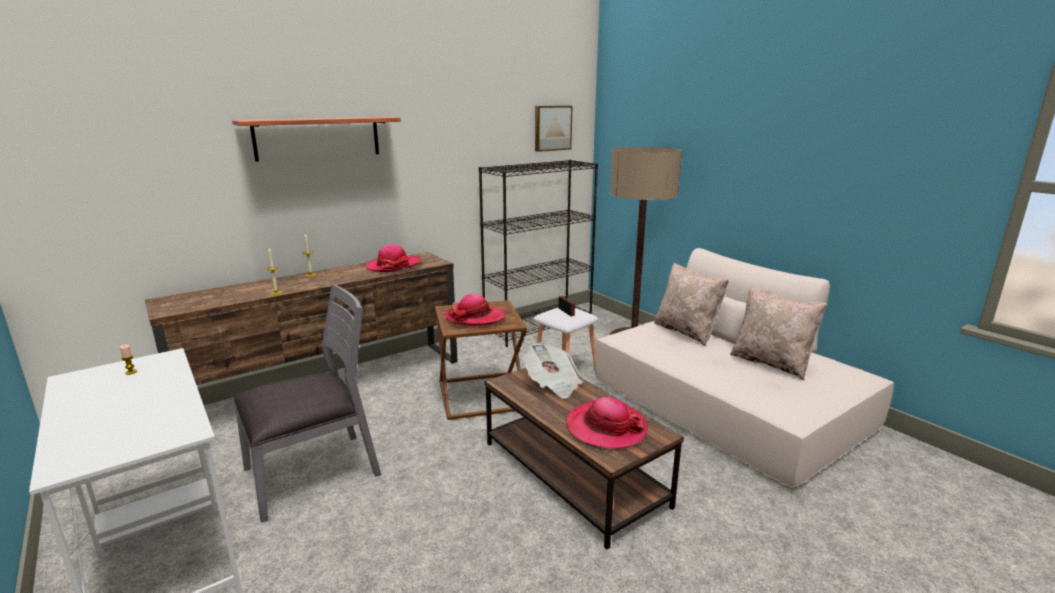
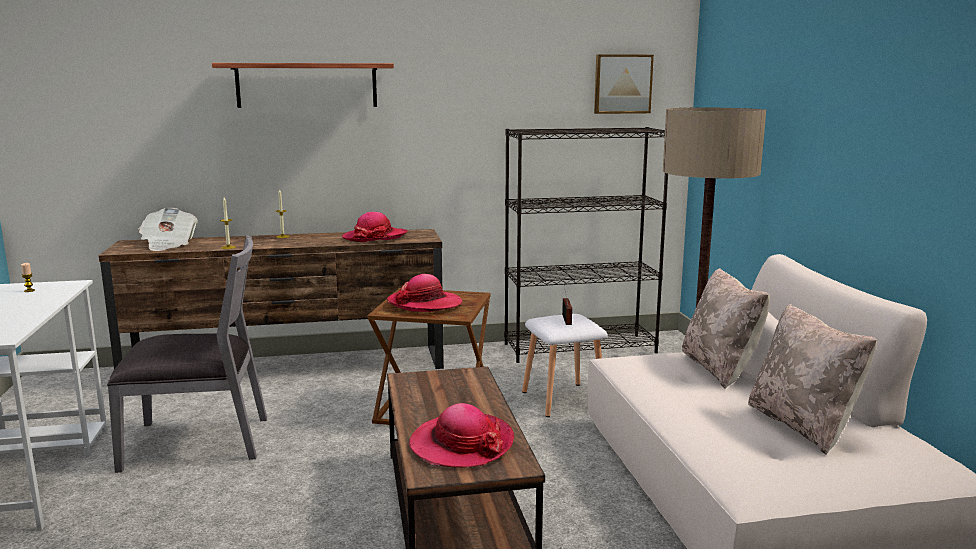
camera: 25 degrees right, 5 degrees down
(553, 384) = (457, 390): newspaper -> newspaper (168, 244)

